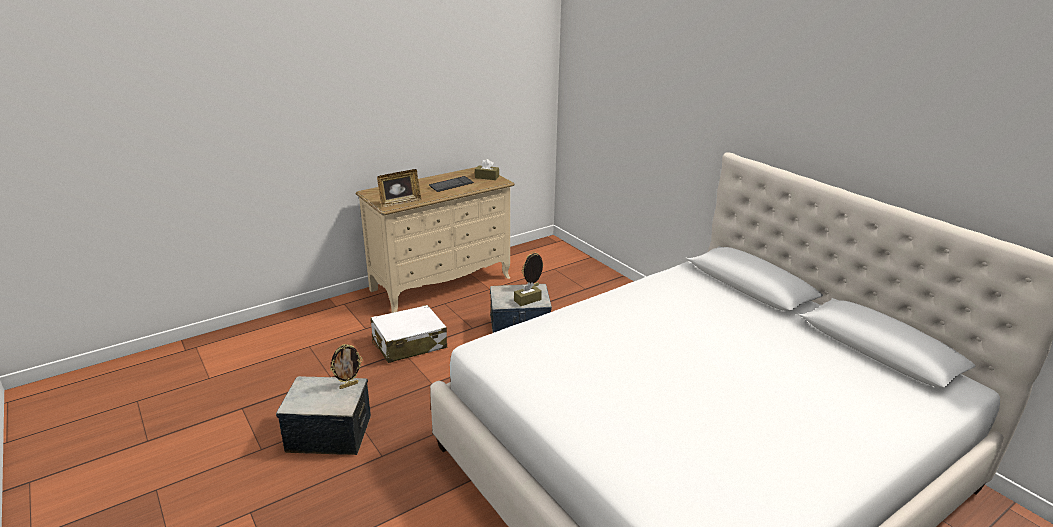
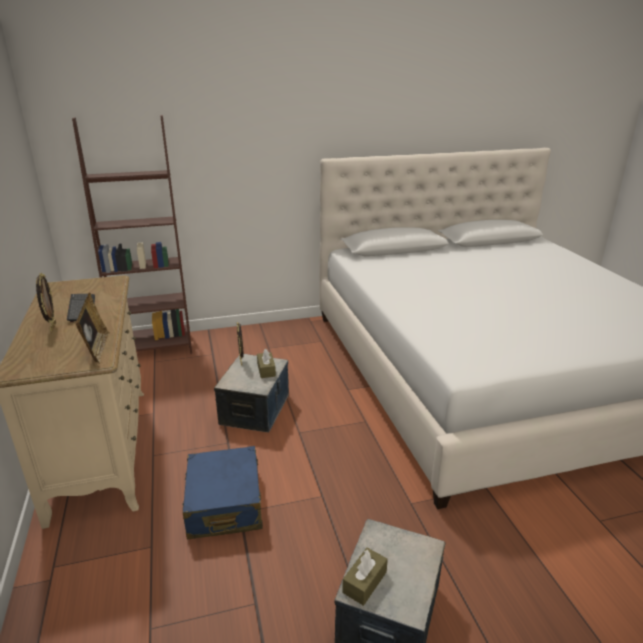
camera: 70 degrees left, 0 degrees up
(348, 385) = (378, 538): picture frame -> picture frame (52, 327)
(409, 344) = (224, 504): white suitcase -> blue suitcase
(487, 177) = (88, 285): brown tissue box -> brown tissue box (364, 582)
(574, 262) = (154, 347): none -> brown bookcase

